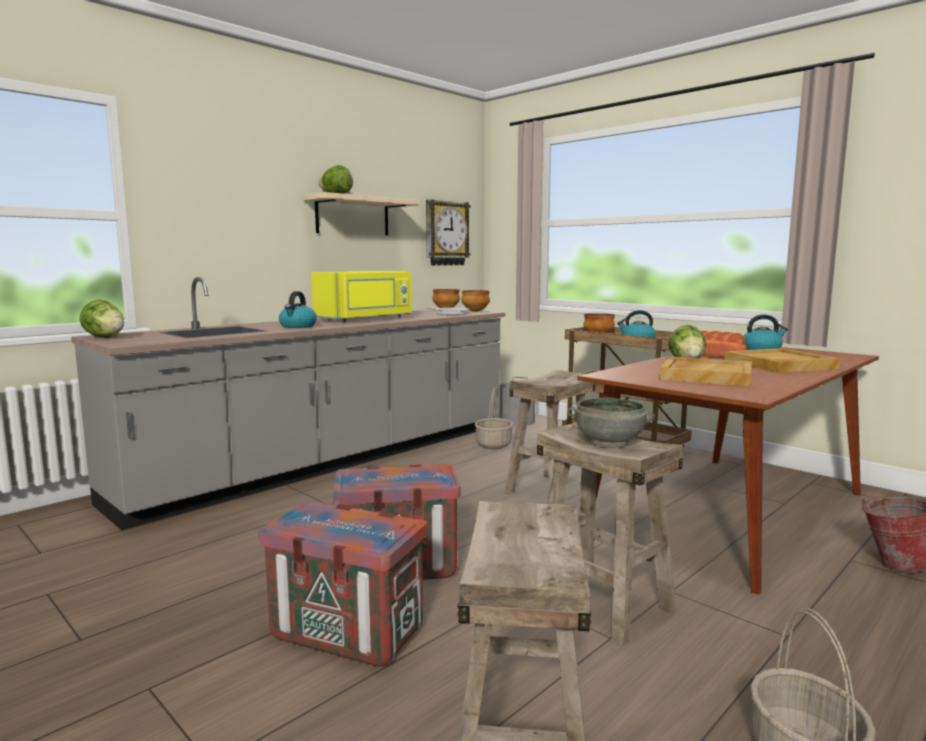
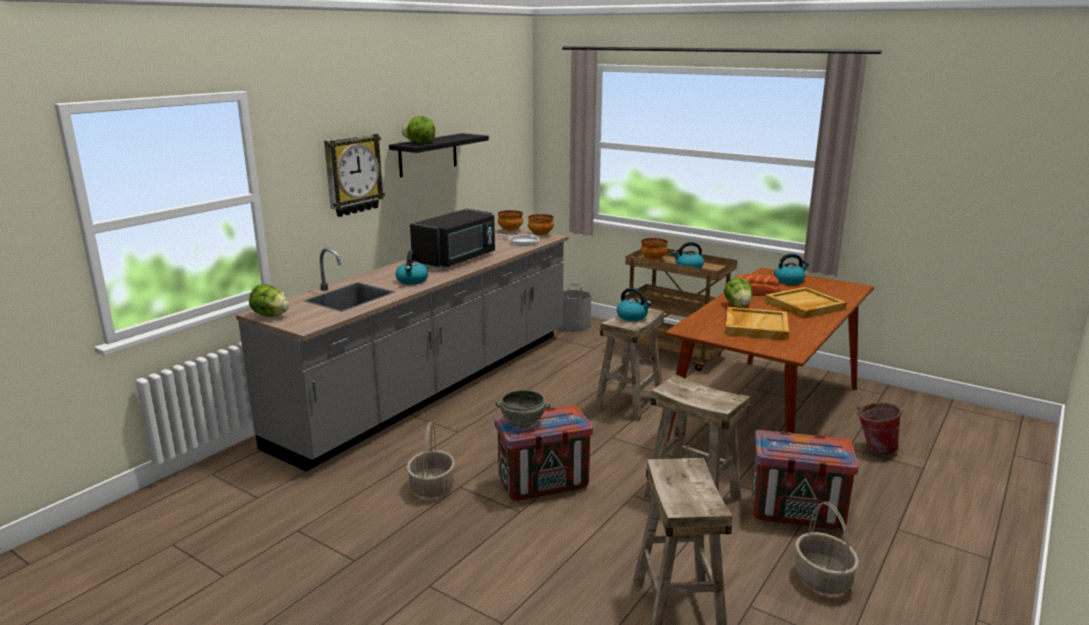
camera: 10 degrees left, 10 degrees up
(348, 633) = (536, 536): crate -> crate (797, 512)
(352, 216) = (428, 155): beige shelf -> black shelf
(366, 319) = (457, 259): yellow microwave -> black microwave
(446, 233) = (502, 153): wall clock -> wall clock (353, 174)
(493, 444) = (564, 356): basket -> basket (431, 487)
(554, 378) = (632, 316): none -> kettle
(609, 442) = (701, 396): grey bowl -> grey bowl (522, 422)

